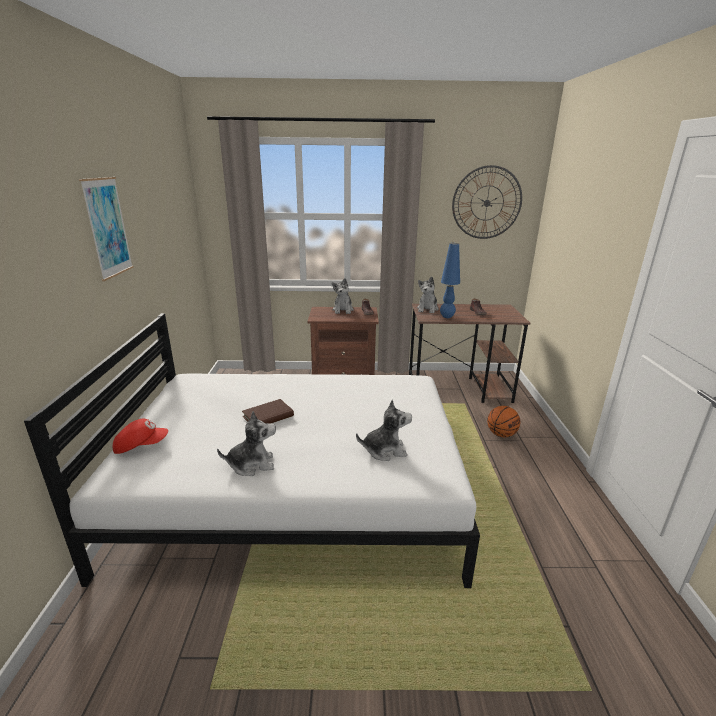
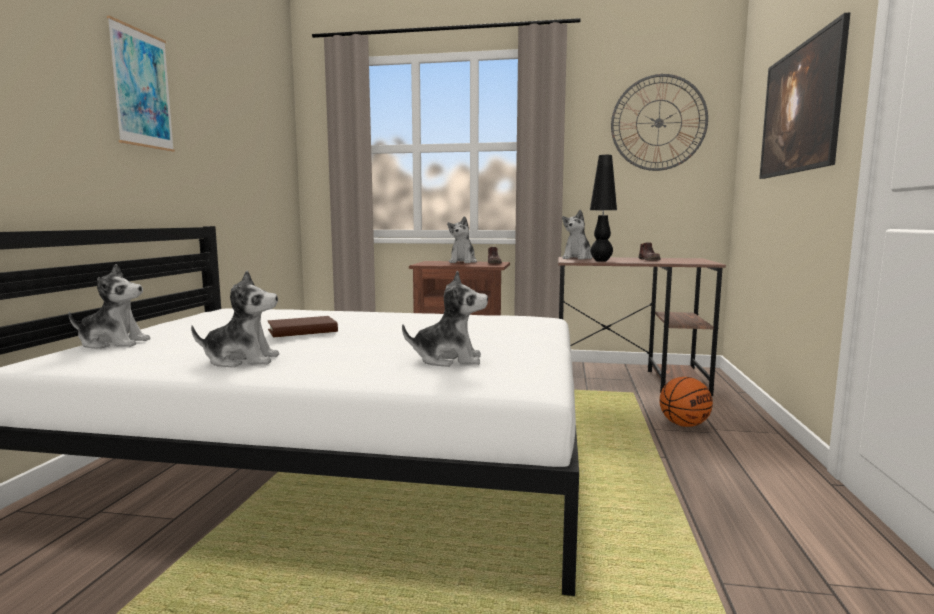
camera: 10 degrees right, 15 degrees down
(141, 446) = (113, 343): red cap -> plush toy
(446, 317) = (601, 261): blue table lamp -> black table lamp
(588, 254) = (796, 141): none -> picture

